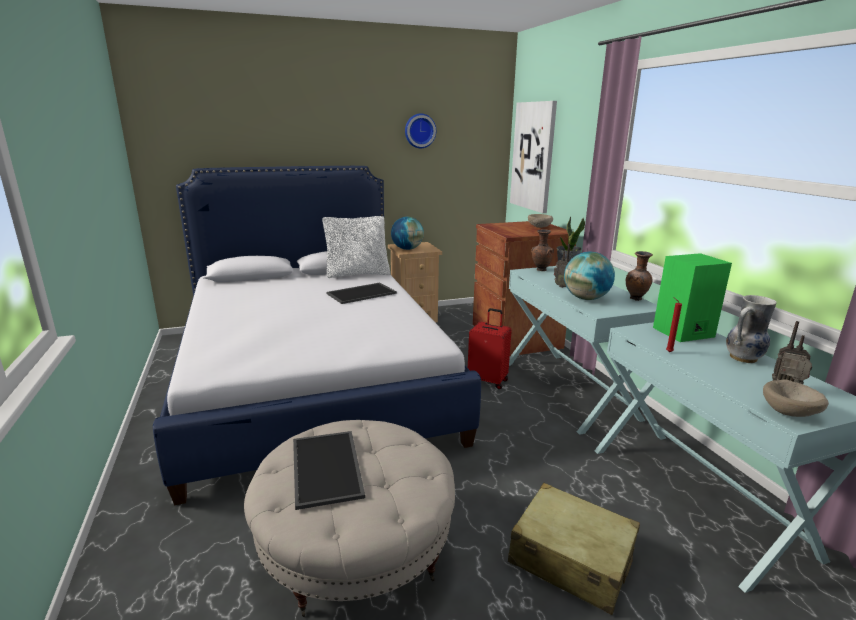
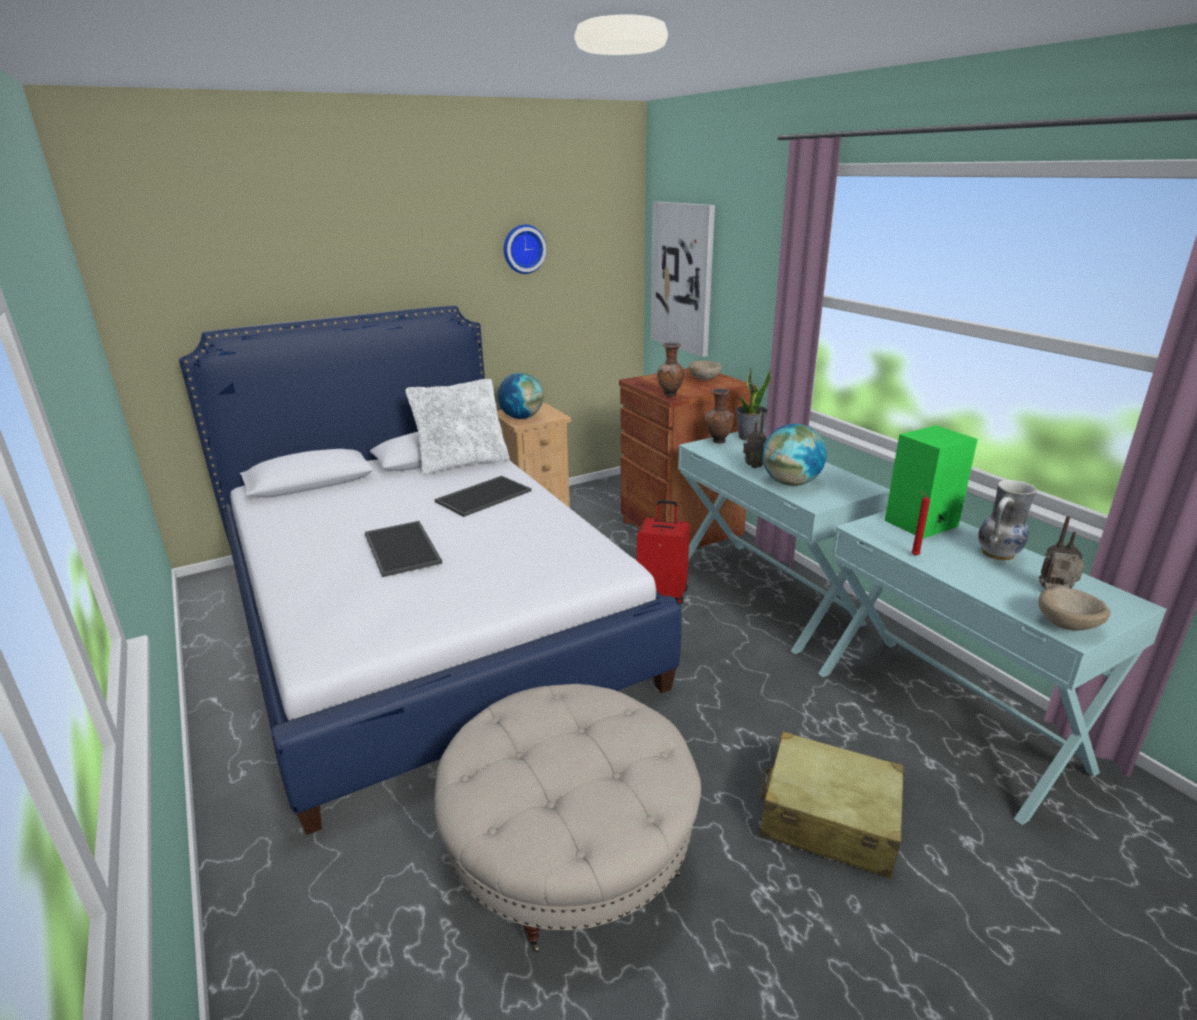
camera: 10 degrees left, 5 degrees up
(328, 468) = (536, 763): tray -> tray (404, 548)
(636, 299) = (850, 478): brown vase -> brown vase (670, 395)

